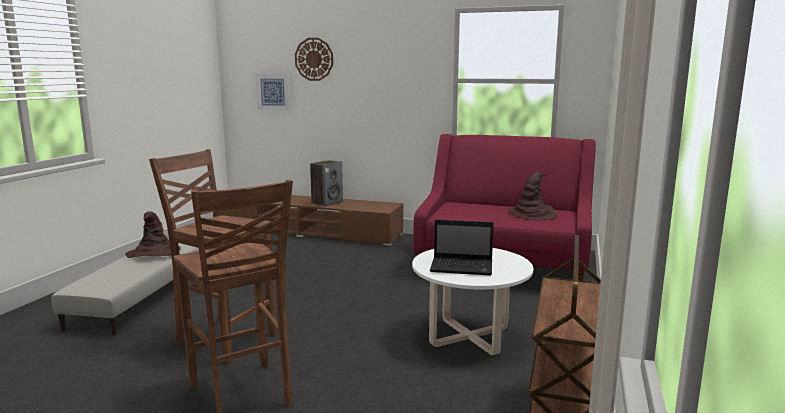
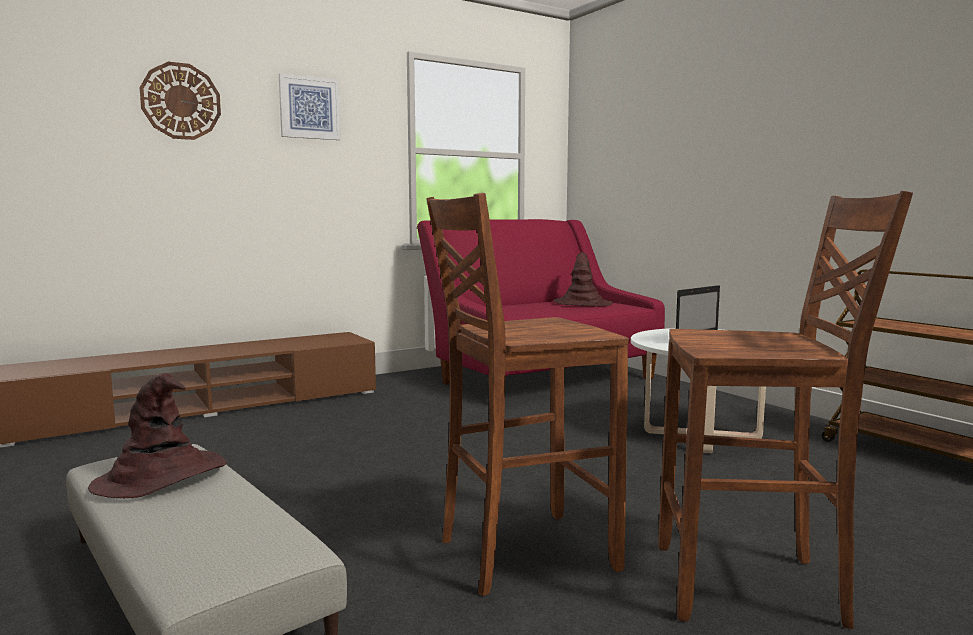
camera: 50 degrees left, 5 degrees down
(273, 91) = (88, 156): picture -> picture (309, 108)
(327, 202) = (244, 348): speaker -> none

